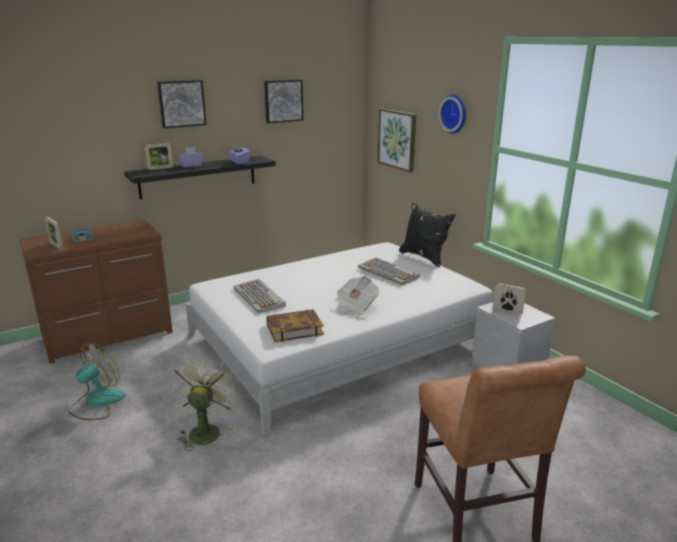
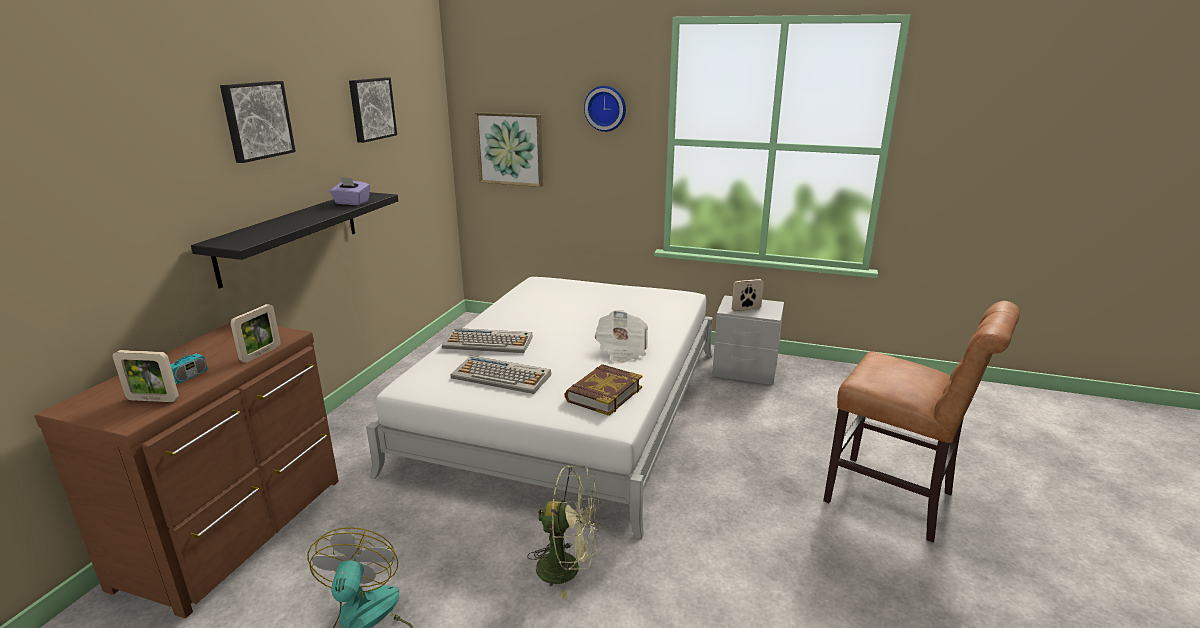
camera: 40 degrees left, 0 degrees up
(160, 168) = (248, 230): picture frame -> picture frame (261, 354)
(191, 165) = (290, 218): purple tissue box -> none
(205, 430) = (568, 568): green fan -> green fan turned 135 degrees clockwise
(389, 272) = (594, 305): keyboard -> keyboard (489, 342)
(424, 257) = (597, 281): black pillow -> none

